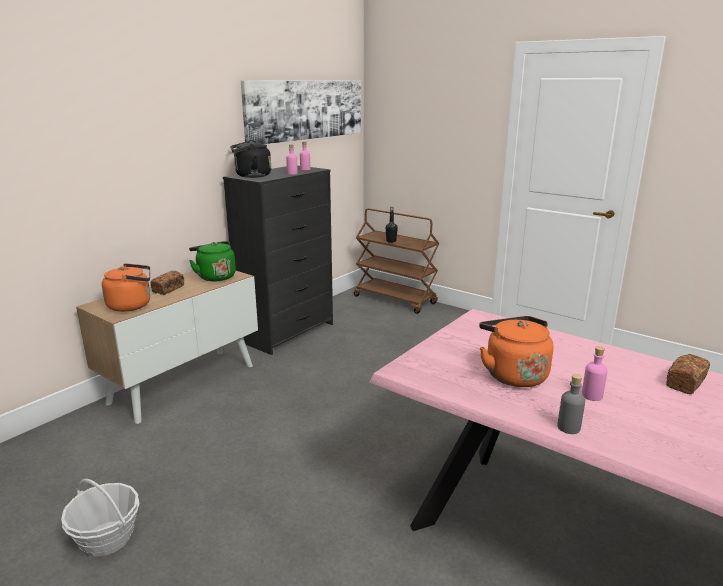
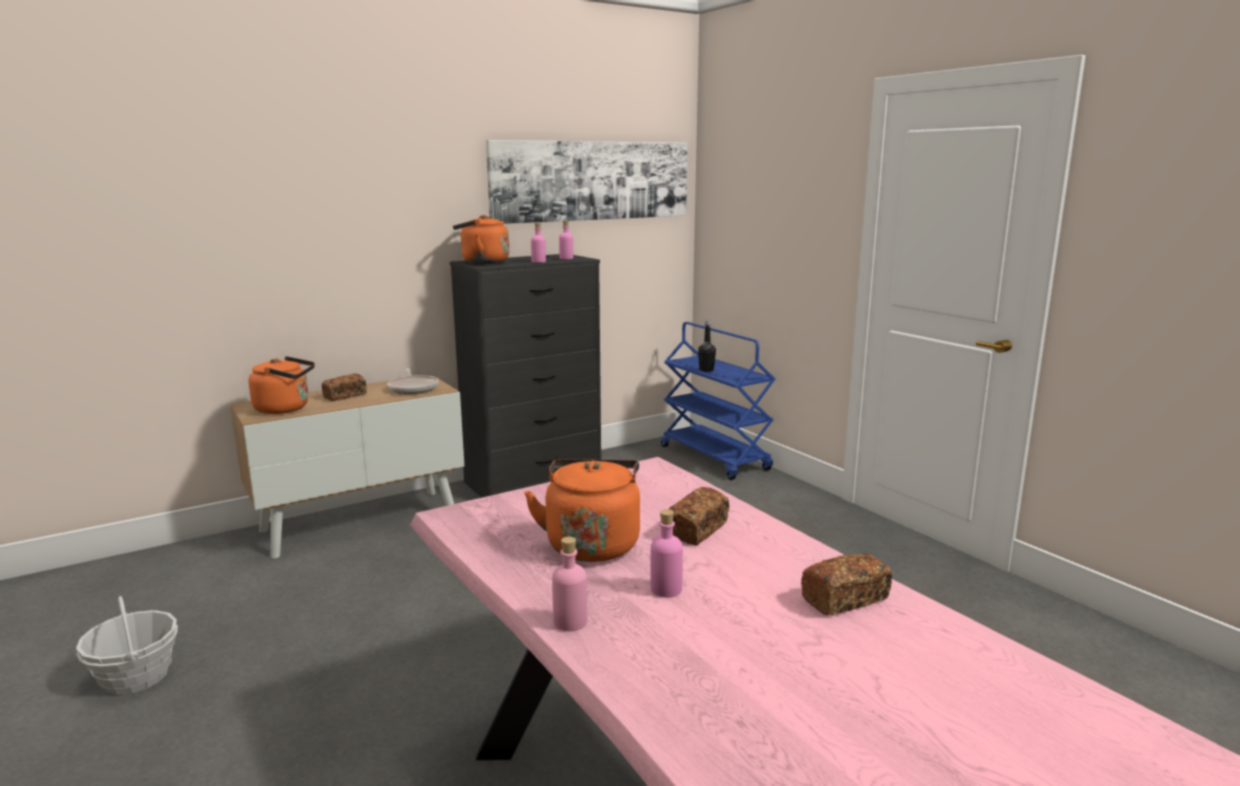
camera: 20 degrees right, 5 degrees down
(215, 276) = (413, 388): green kettle -> frying pan
(251, 176) = (482, 262): black kettle -> orange kettle
(395, 300) = (715, 458): brown cart -> blue cart
(559, 354) = (697, 530): none -> bread
(568, 427) = (570, 622): grey bottle -> pink bottle

